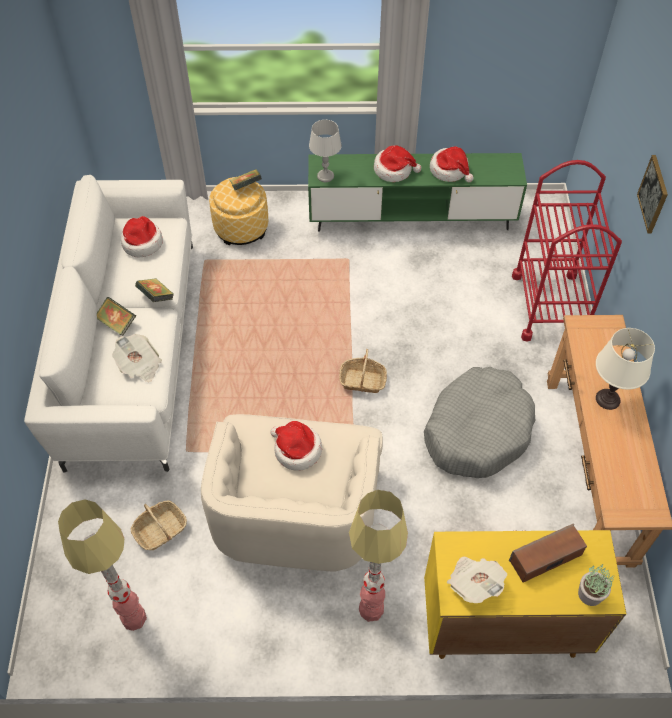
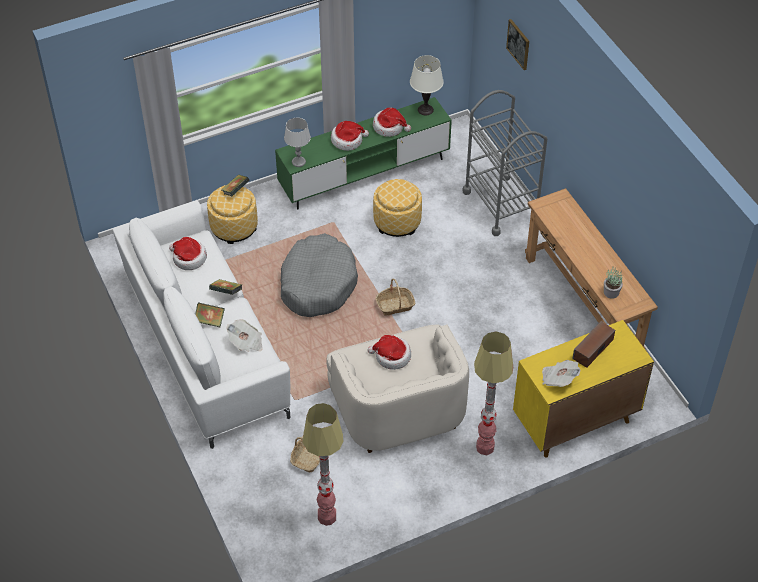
camera: 25 degrees left, 5 degrees down
(419, 283) = (397, 221): none -> ottoman
(477, 430) = (494, 308): grey dog bed -> grey dog bed (317, 283)
(549, 306) = (501, 205): red cart -> grey cart
(589, 593) = (628, 358): potted plant -> potted plant (611, 292)
(608, 399) = (582, 245): white table lamp -> white table lamp (425, 110)
(653, 194) = (561, 99): picture -> picture (518, 44)

